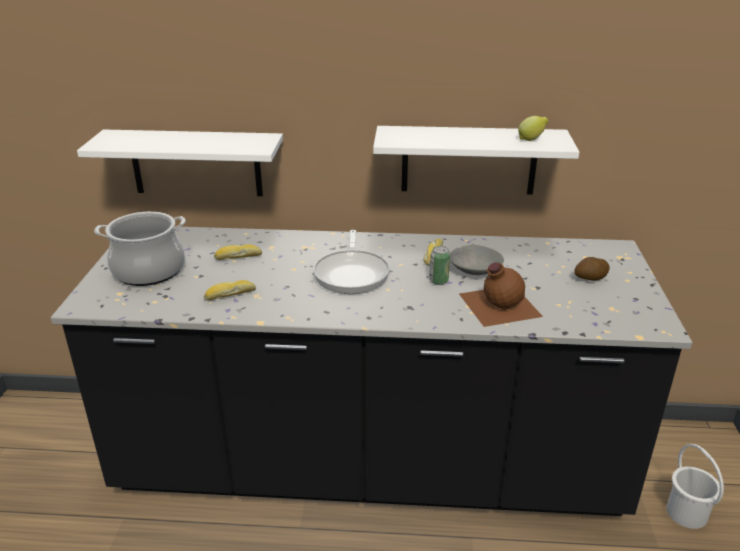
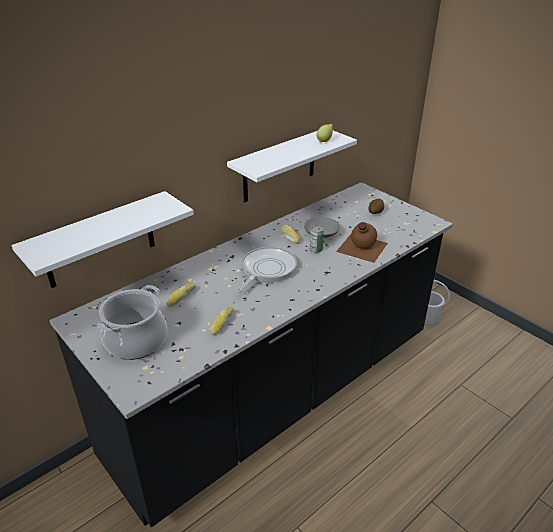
camera: 45 degrees left, 5 degrees up
(352, 274) = (266, 270): frying pan -> frying pan turned 105 degrees counterclockwise

